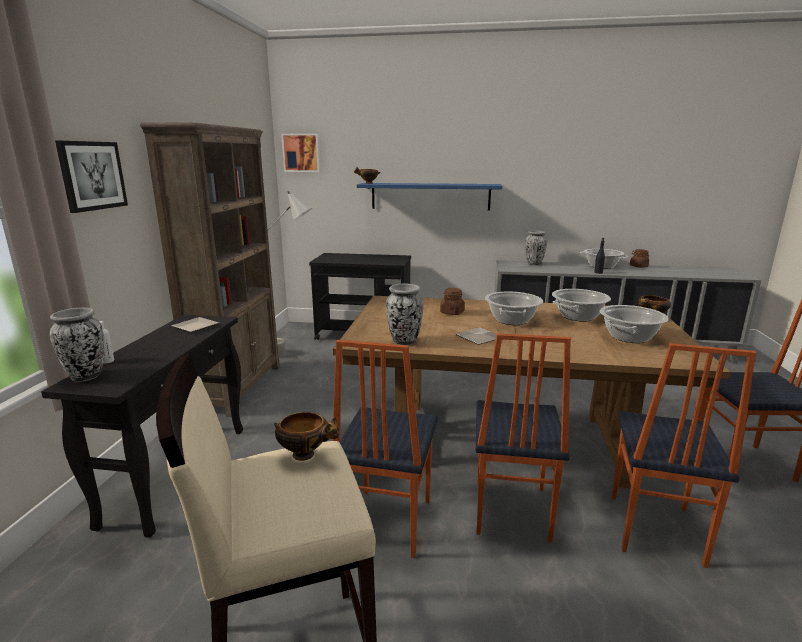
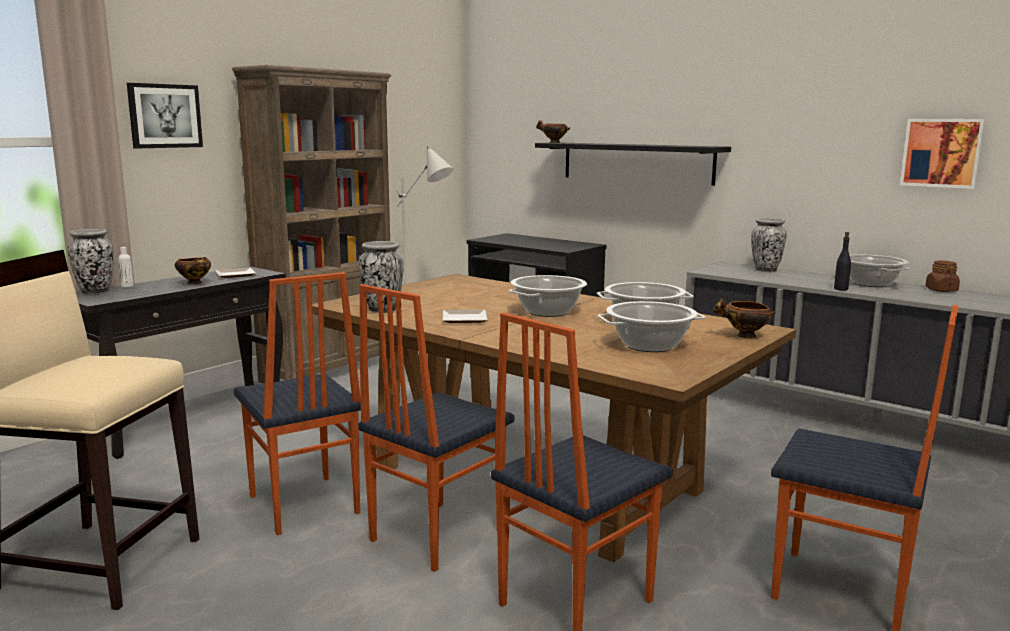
camera: 30 degrees right, 5 degrees down
(301, 153) = (492, 103): picture -> picture (942, 153)
(306, 455) = (132, 359): bowl -> bowl (195, 283)
(385, 522) = (302, 505): chair -> chair turned 75 degrees counterclockwise
(430, 196) = (636, 162): blue shelf -> black shelf
(452, 312) = (499, 297): brown jar -> none

